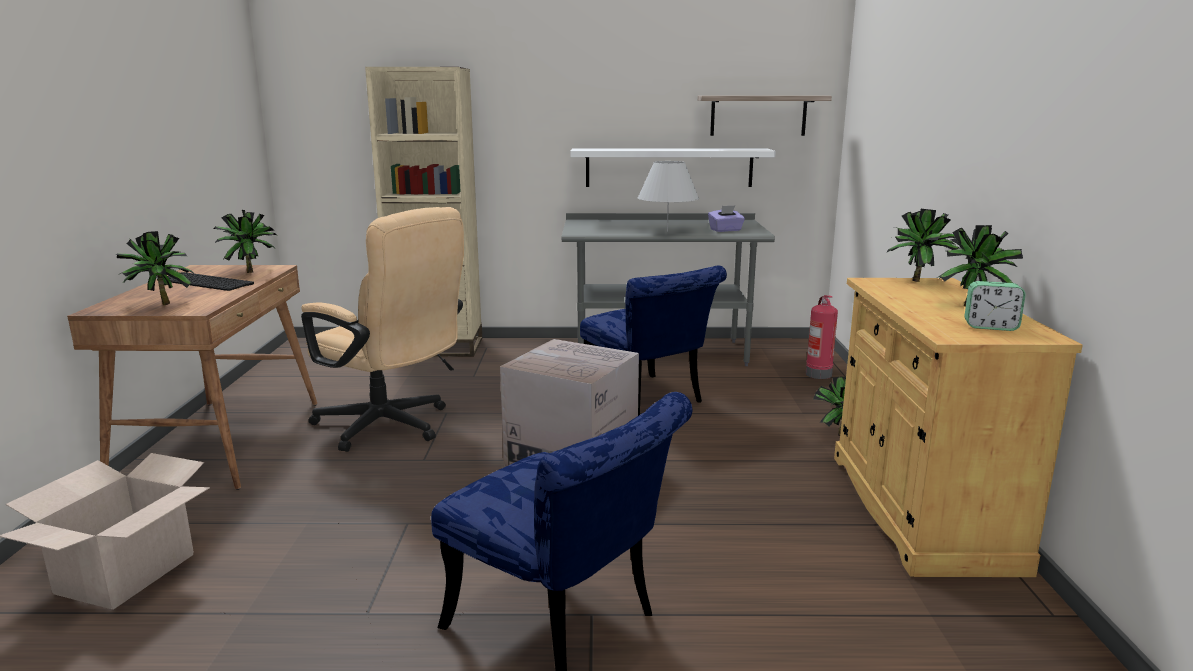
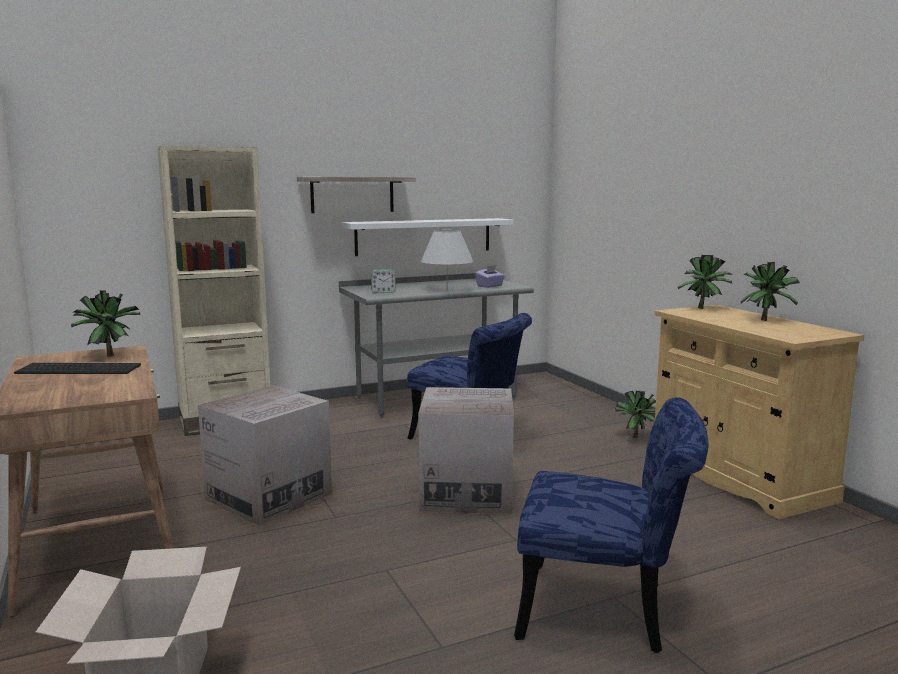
camera: 25 degrees left, 5 degrees down
(160, 305) = (81, 394): potted plant -> none
(391, 427) = (269, 496): beige office chair -> cardboard box
(758, 115) = (491, 191): shelf -> shelf (352, 194)
(817, 374) = (571, 397): fire extinguisher -> none
(990, 327) = (801, 330): alarm clock -> alarm clock (383, 292)

